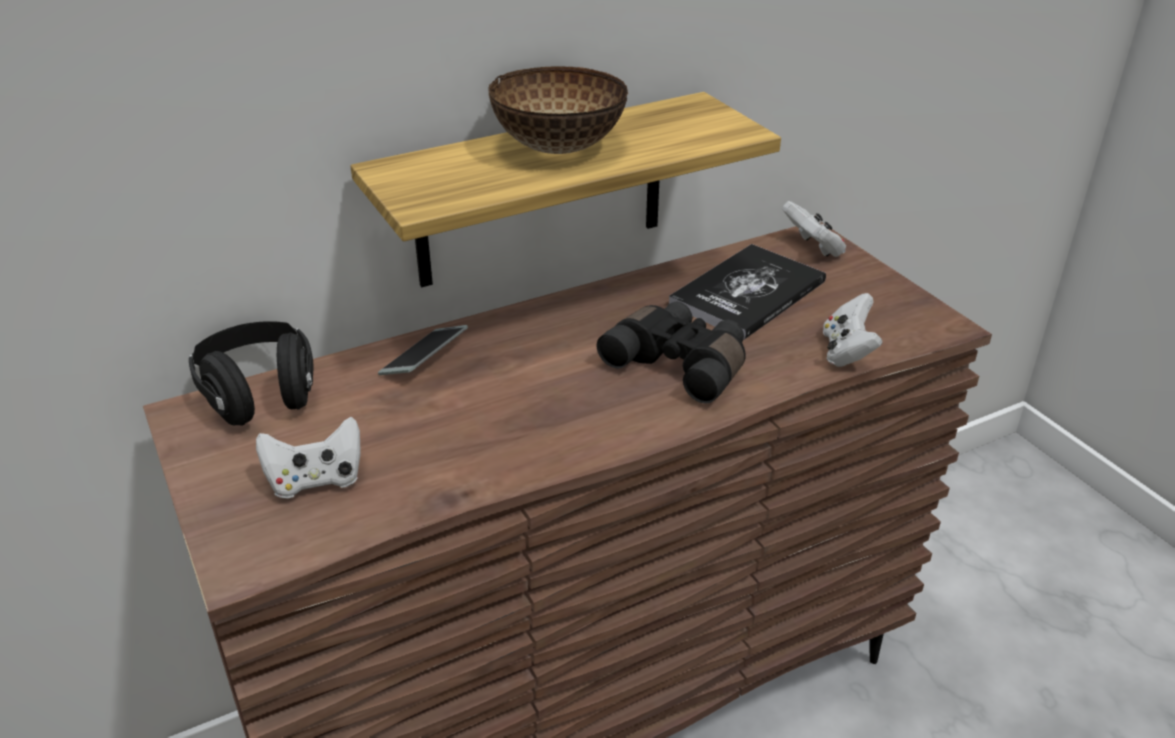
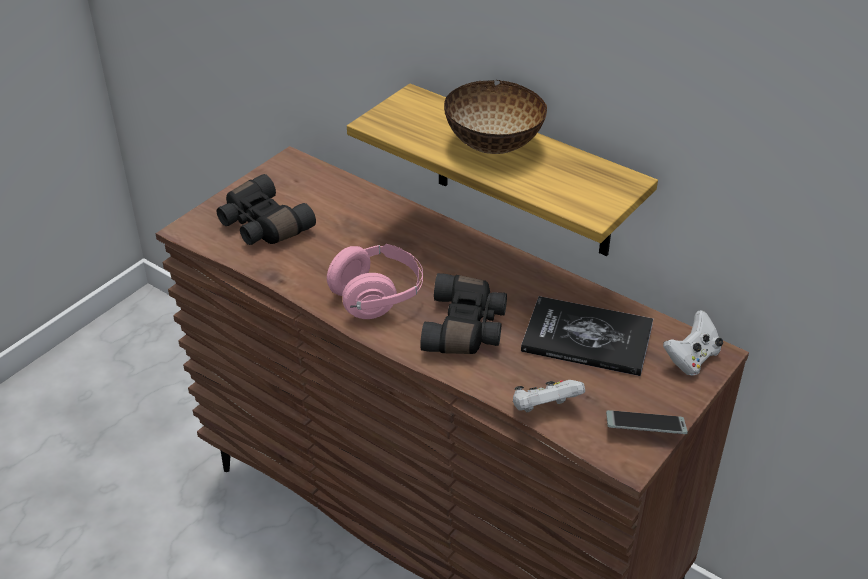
camera: 65 degrees right, 5 degrees up
(260, 395) = (321, 177): black headphones -> none
(316, 480) = (262, 226): white game controller -> black binoculars
(424, 359) = (395, 220): phone -> phone (645, 428)
(571, 415) = (377, 297): none -> pink headphones

